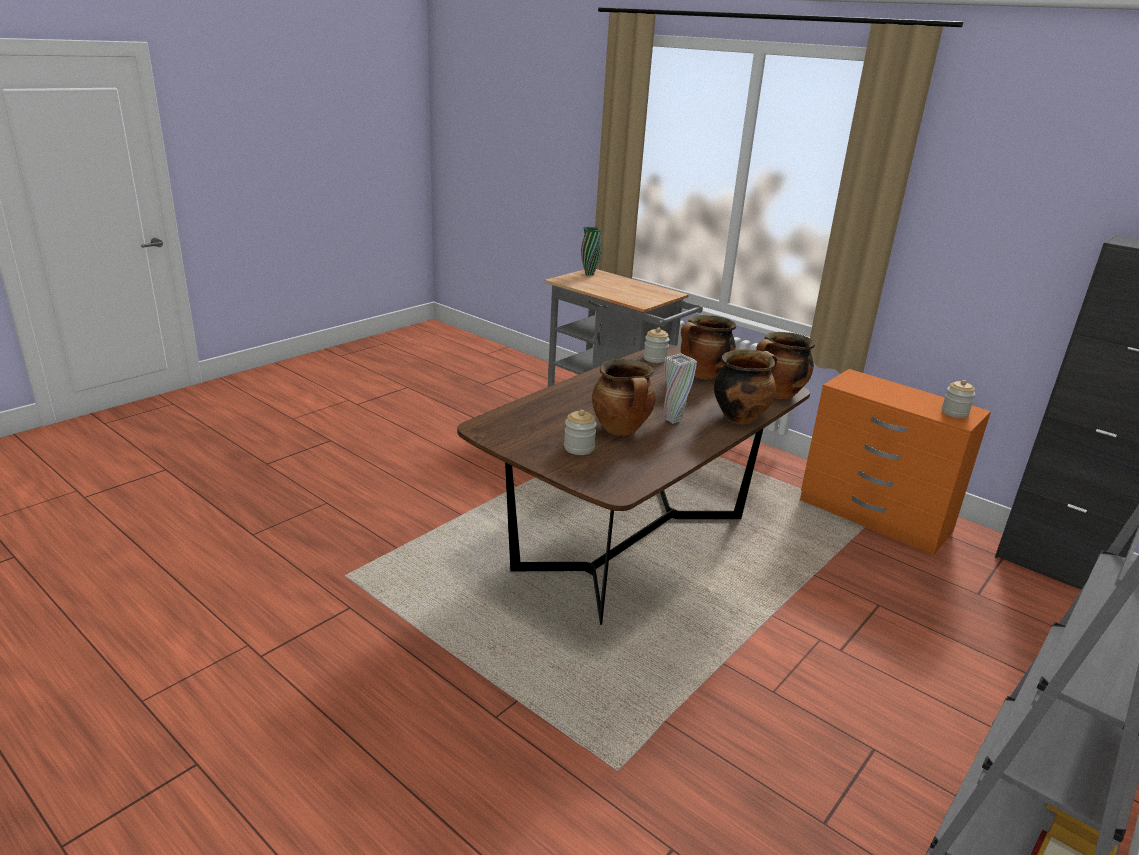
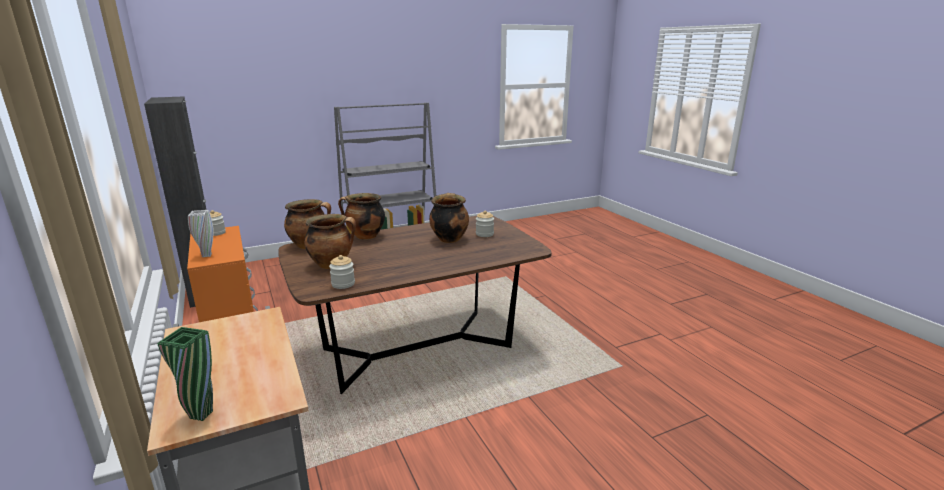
camera: 155 degrees left, 5 degrees down
(673, 420) = (409, 240): white vase -> white vase (206, 255)

